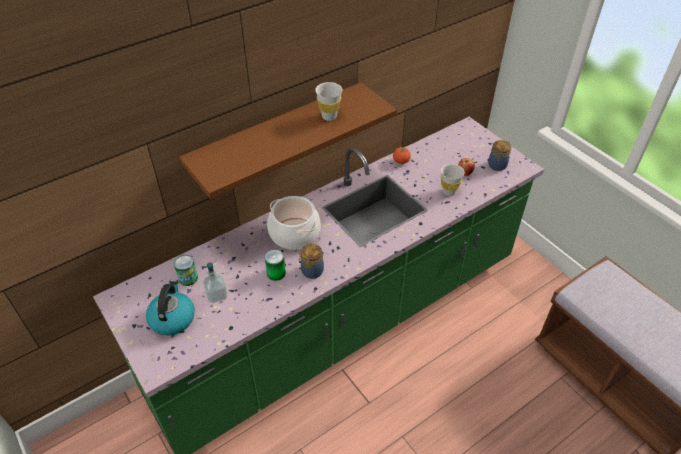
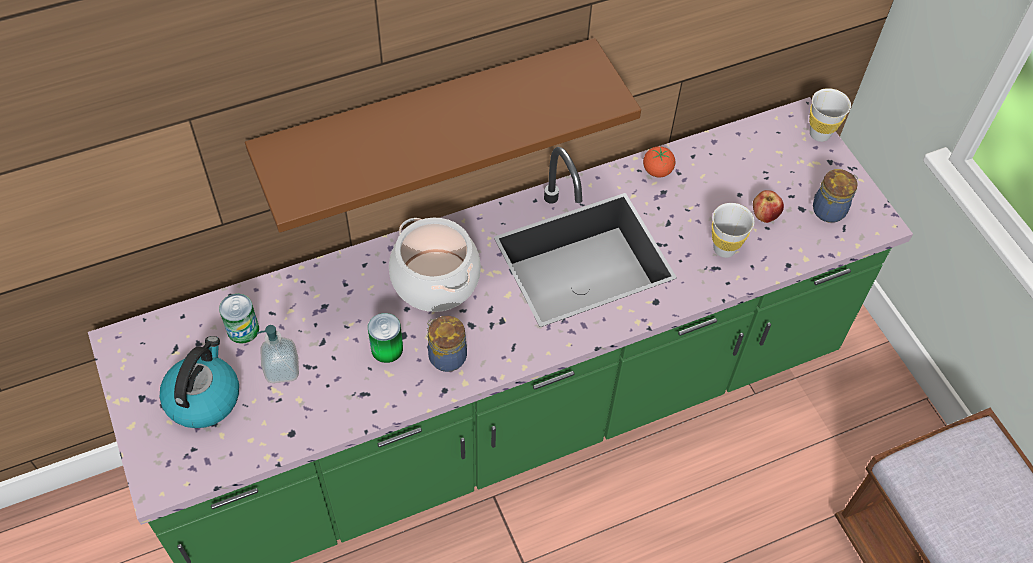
camera: 10 degrees right, 10 degrees up
(329, 116) = (517, 104): white cup -> white cup (819, 134)

